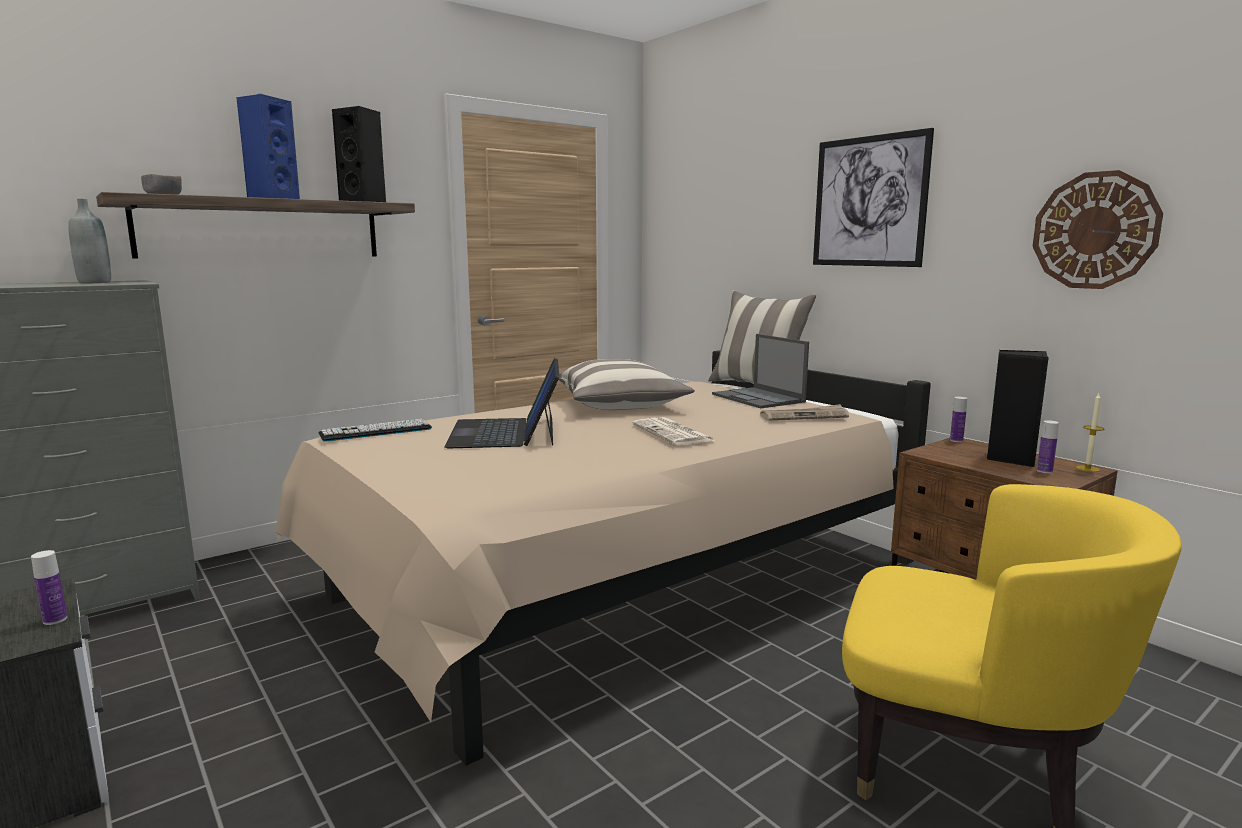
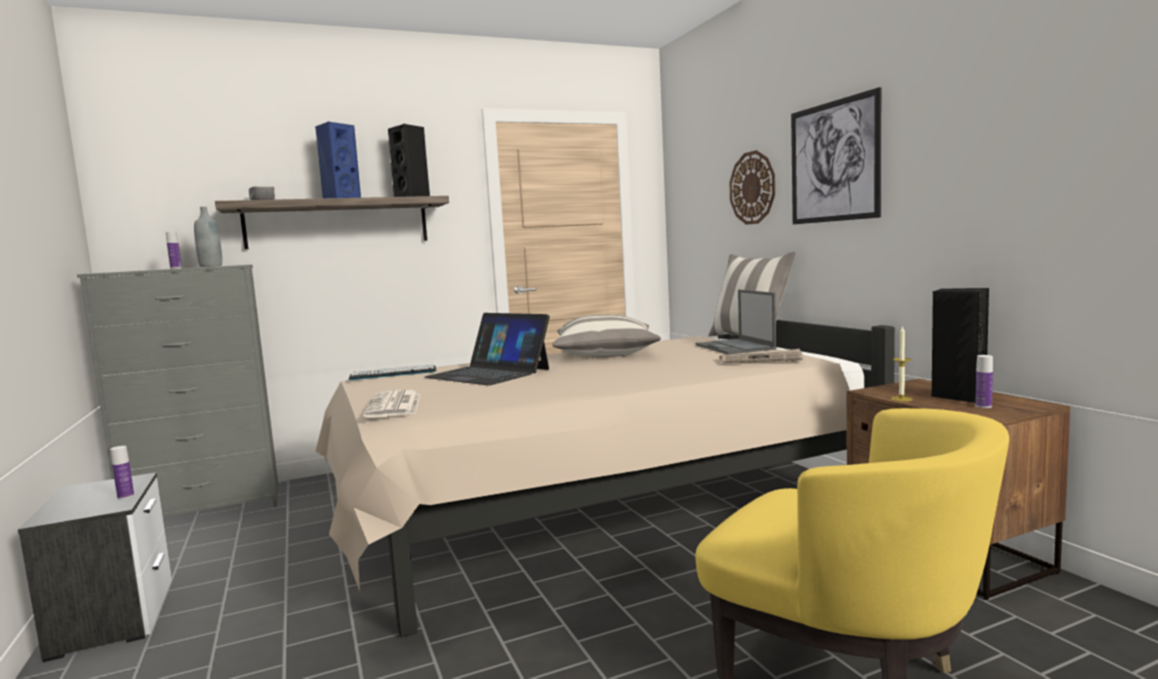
camera: 15 degrees right, 5 degrees down
(506, 432) = (488, 373): laptop -> laptop turned 60 degrees counterclockwise
(674, 433) = (625, 373): newspaper -> newspaper (394, 406)
(956, 440) = (916, 381): bottle -> bottle (176, 268)
(1087, 469) = (1035, 404): candle -> candle (901, 399)
(1094, 230) = (1028, 165): wall clock -> wall clock (752, 188)

